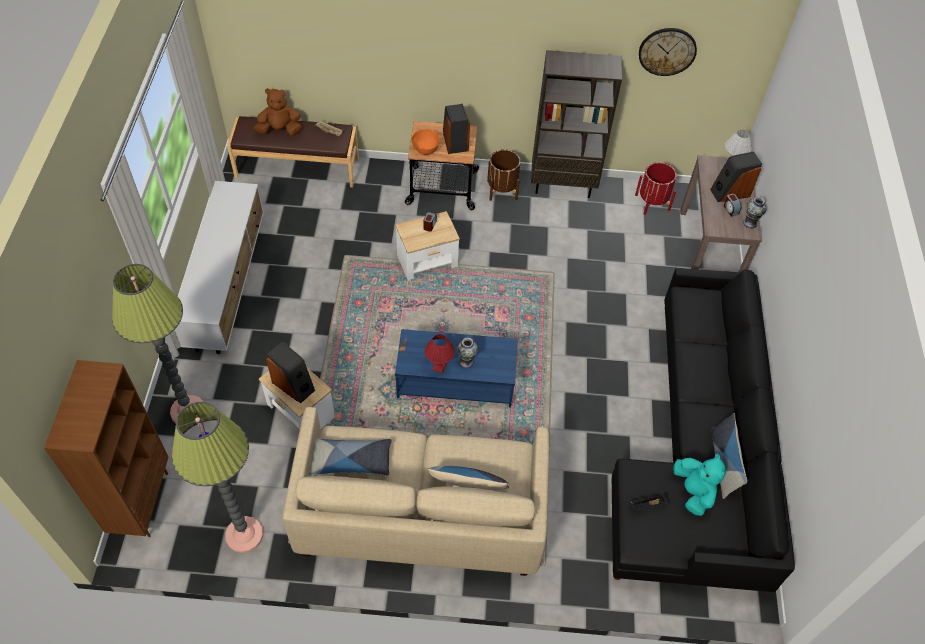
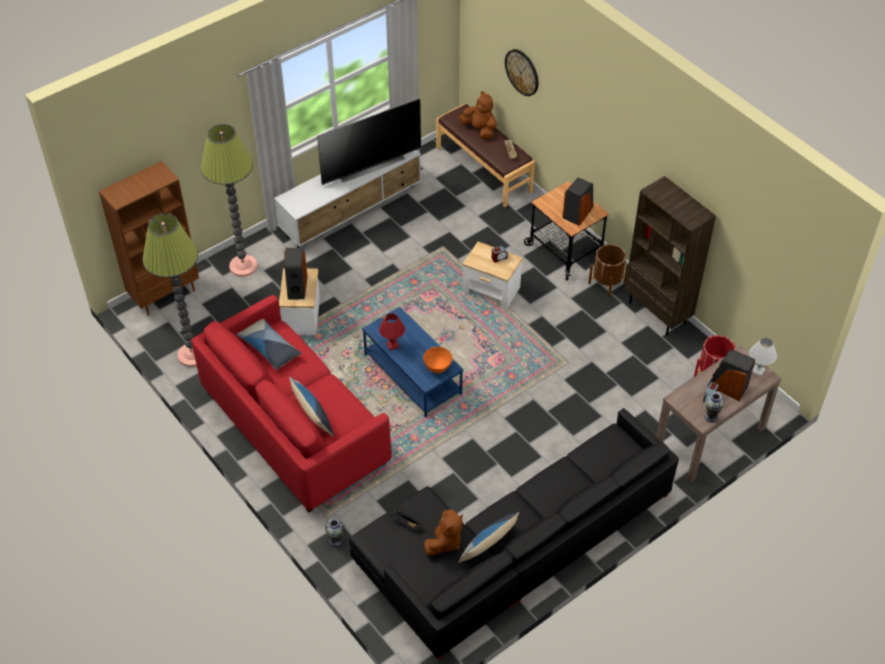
camera: 50 degrees right, 5 degrees down
(225, 225) = (370, 165): none -> television
(420, 514) = (294, 427): beige sofa -> red sofa
(425, 150) = (549, 205): orange bowl -> orange bowl (437, 368)
(466, 361) = (412, 356): vase -> vase (336, 540)
(667, 51) = (750, 233): wall clock -> wall clock (522, 72)
(693, 491) = (444, 542): turquoise plush toy -> brown plush toy

